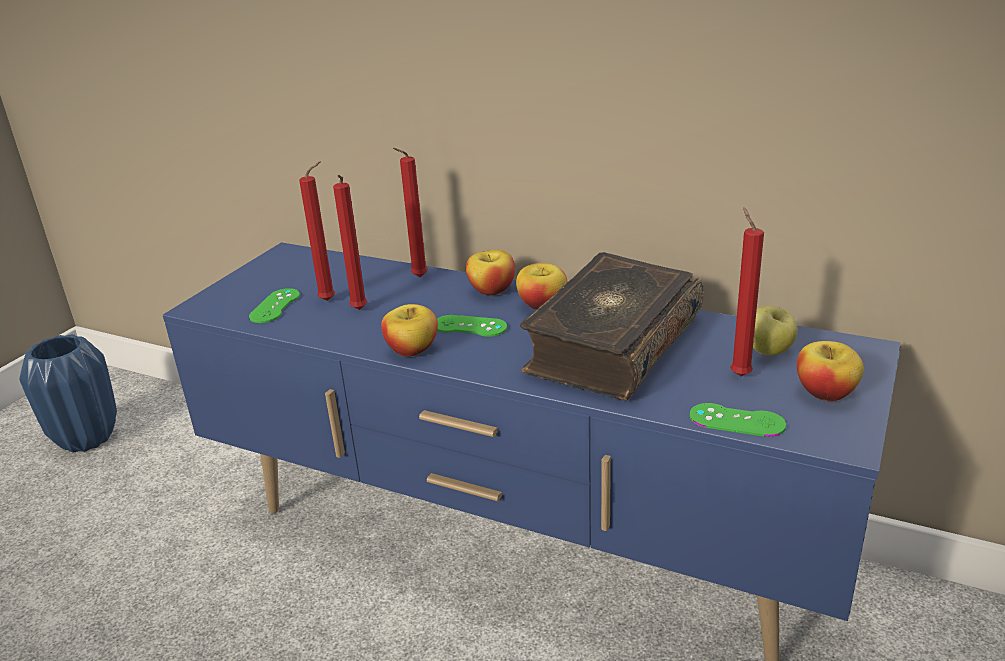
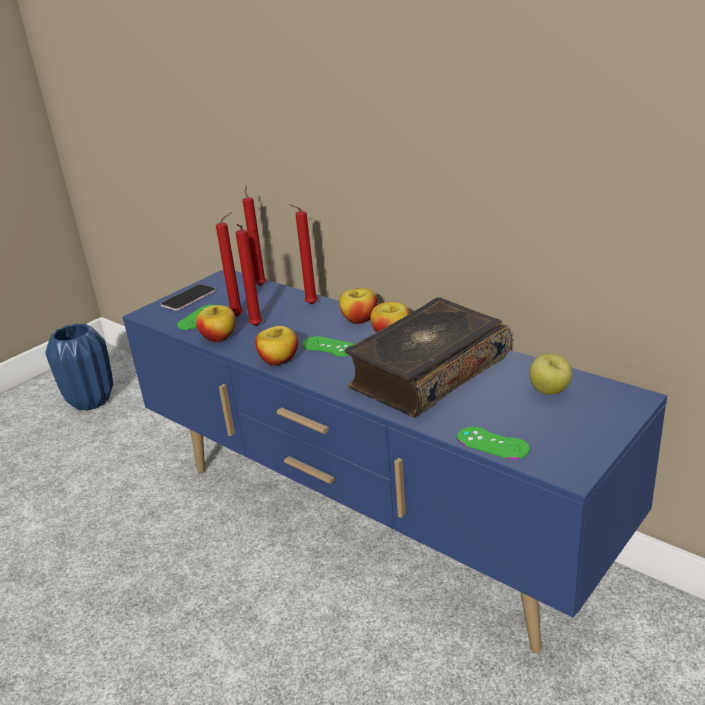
camera: 15 degrees right, 0 degrees up
(248, 283) = (188, 298): none -> phone
(738, 374) = (515, 407): red candle -> red candle (260, 285)
(825, 392) = (577, 429): apple -> apple (218, 337)

